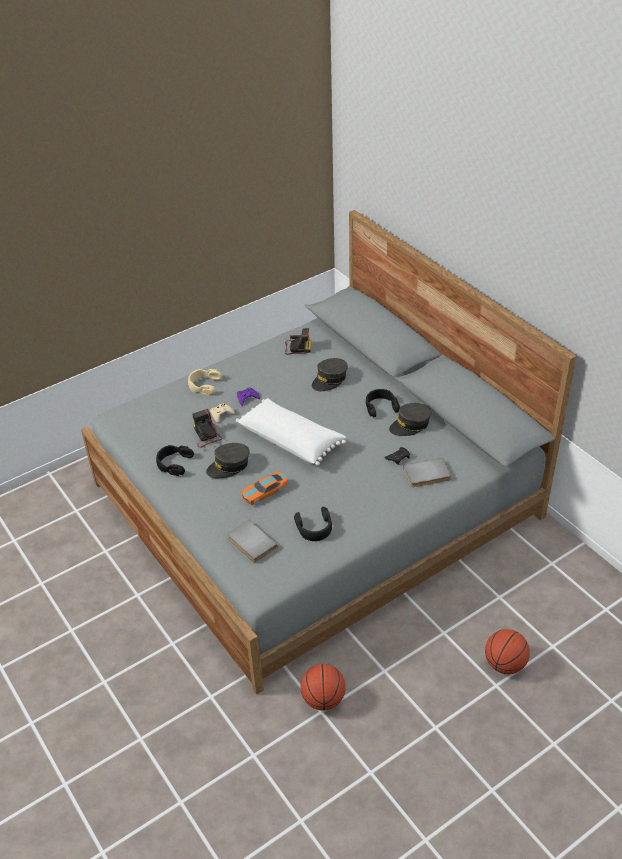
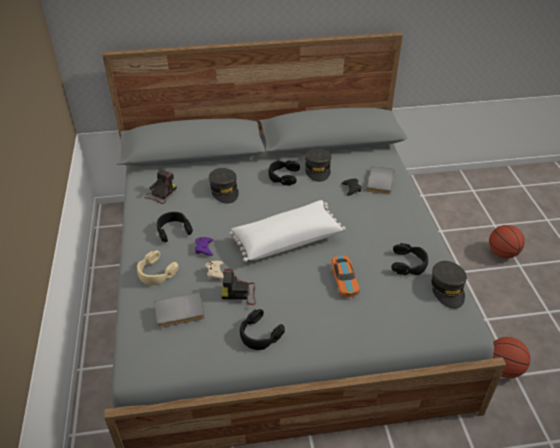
camera: 65 degrees left, 0 degrees up
(229, 466) = (292, 293): grey cap -> grey cap (447, 289)
(250, 543) = (409, 312): grey book -> grey book (179, 312)
(257, 373) = (173, 230): none -> black headphones

